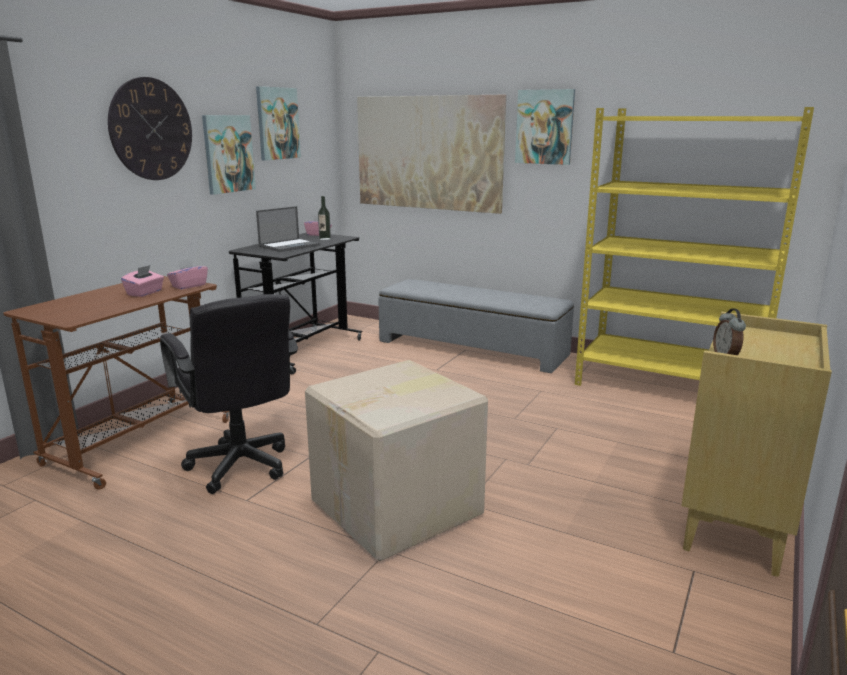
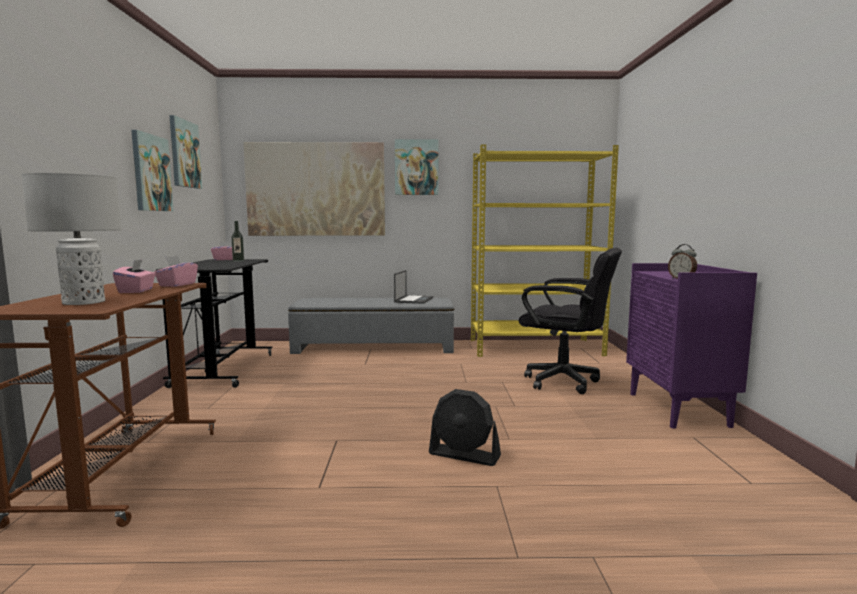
camera: 30 degrees left, 10 degrees down
(85, 307) = (84, 302): none -> white table lamp
(151, 129) = (91, 132): wall clock -> none
(242, 469) = (281, 465): black office chair -> black office chair (566, 382)
(290, 246) = (215, 264): laptop -> laptop (414, 300)
(399, 508) = (464, 455): cardboard box -> black fan
(735, 527) = (678, 409): beige cabinet -> purple cabinet

